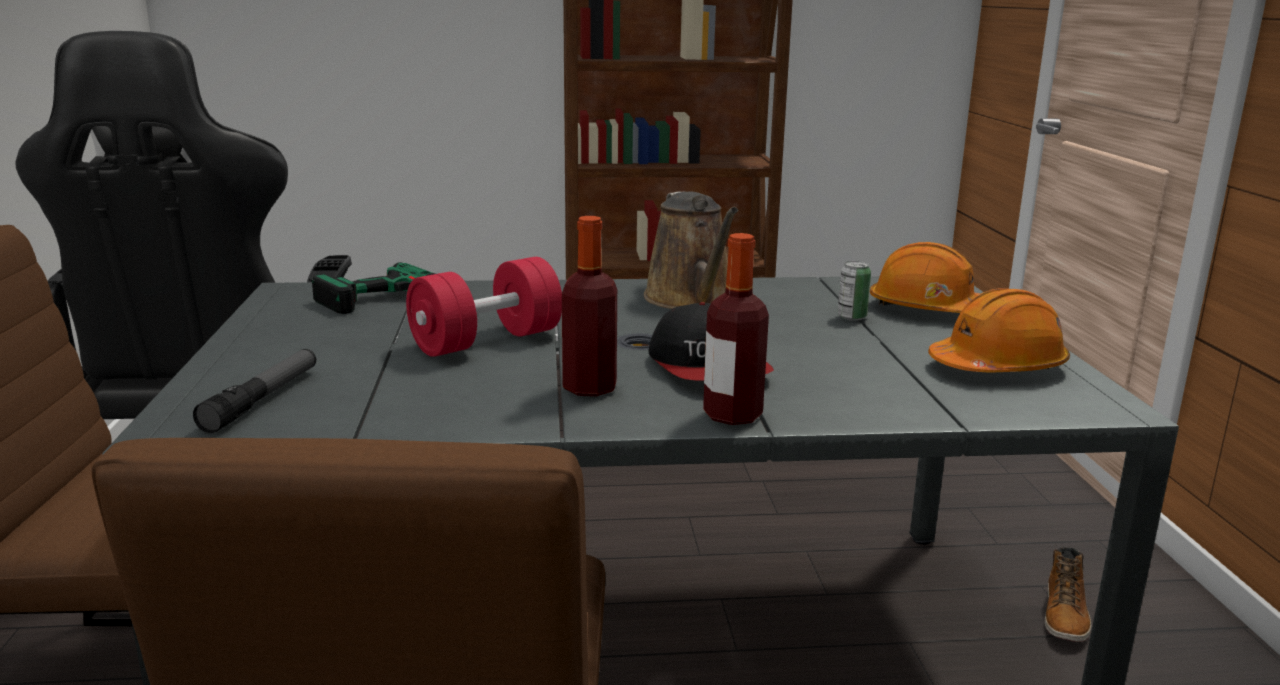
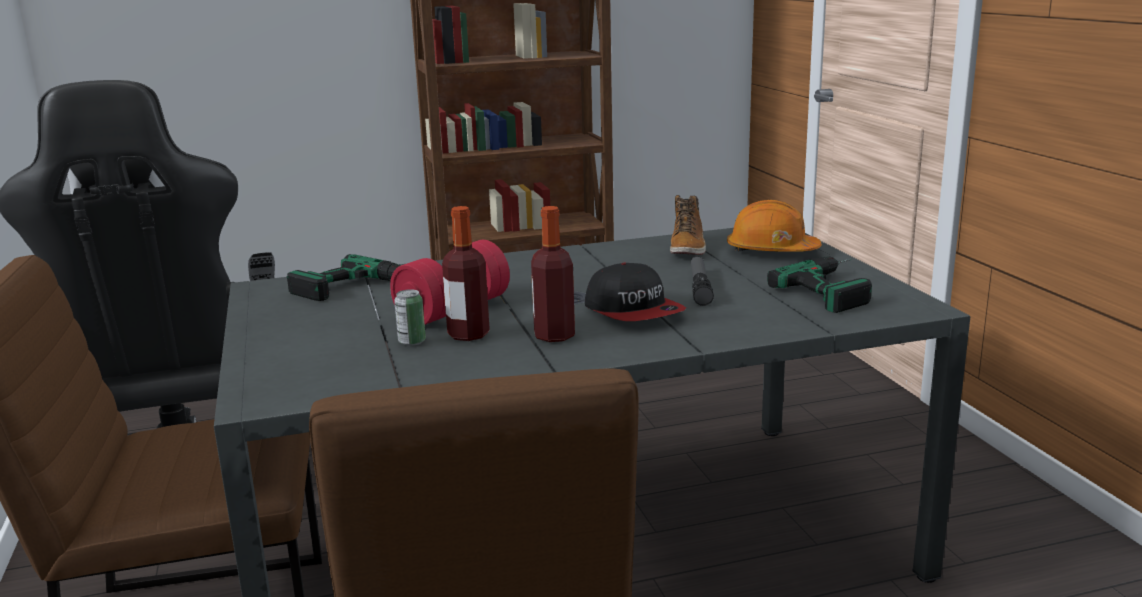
camera: 10 degrees left, 0 degrees up
(262, 399) = (309, 372): flashlight -> flashlight (699, 287)
(692, 300) = (593, 261): brown watering can -> none
(732, 415) = (669, 343): bottle -> bottle (468, 334)
(851, 317) = (719, 262): can -> can (412, 342)
(997, 367) = (838, 288): orange hard hat -> power drill
(1065, 617) = (889, 473): boot -> boot (688, 248)

